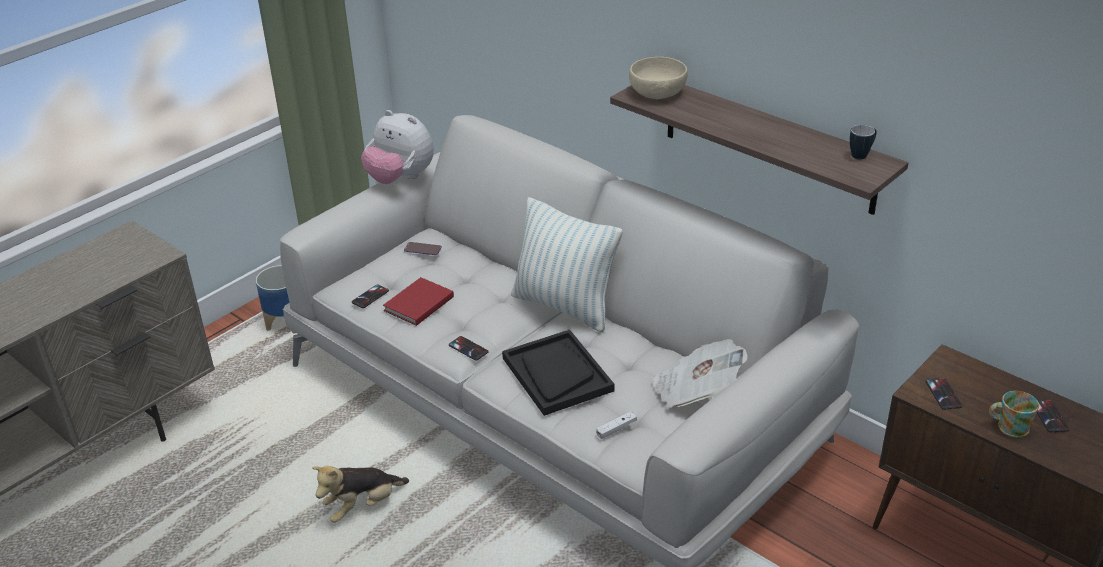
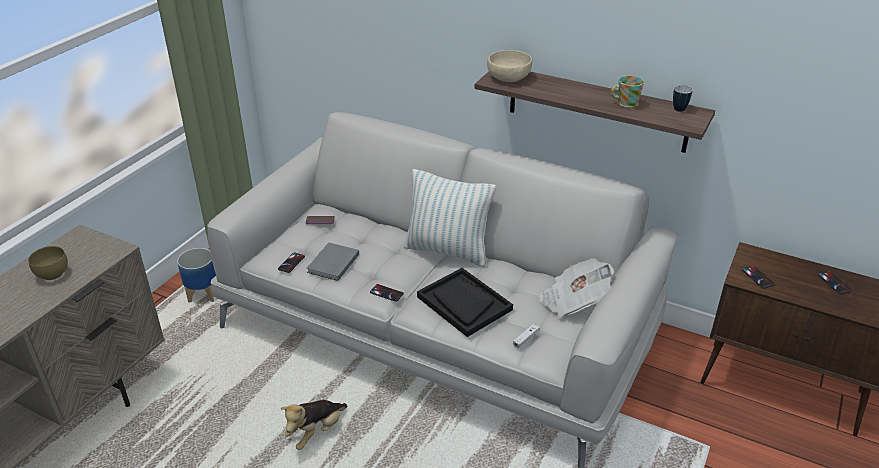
camera: 15 degrees left, 0 degrees up
(83, 273) = (51, 274): none -> brown bowl
(400, 179) = (290, 167): plush toy -> none
(417, 304) = (332, 264): red book -> grey book
(1008, 427) = (812, 294): mug -> mug (624, 103)

